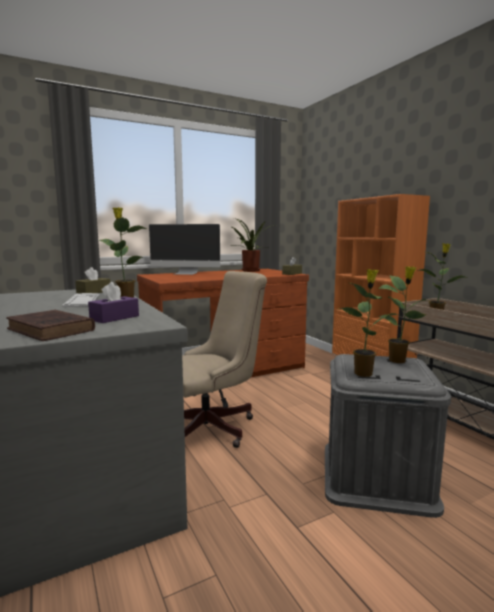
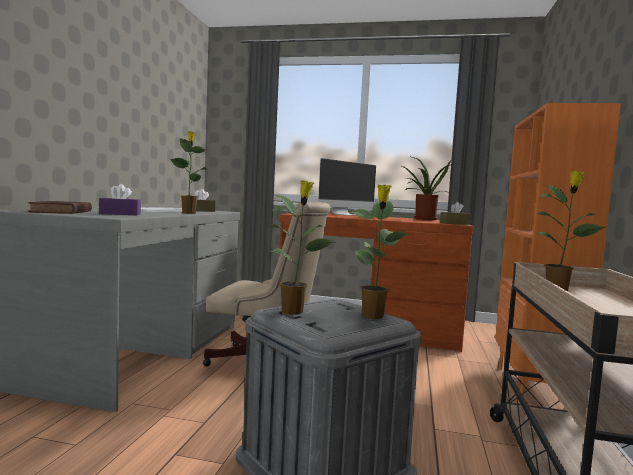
camera: 40 degrees right, 5 degrees down
(186, 273) = (346, 214): monitor -> monitor turned 90 degrees counterclockwise

